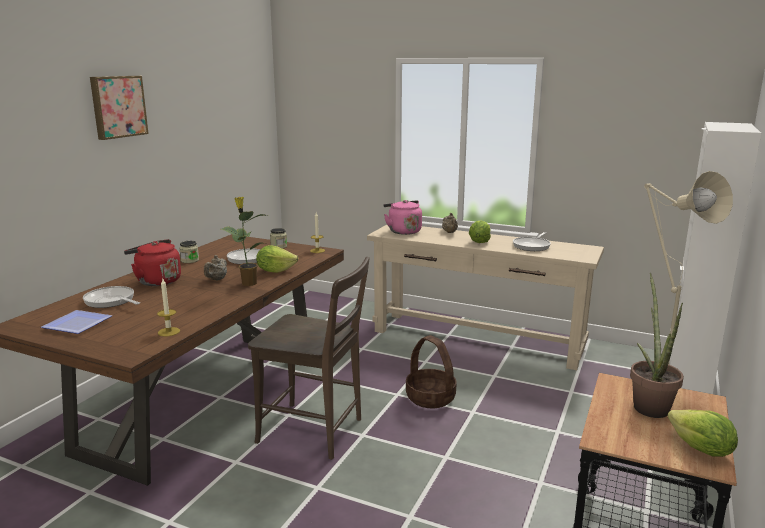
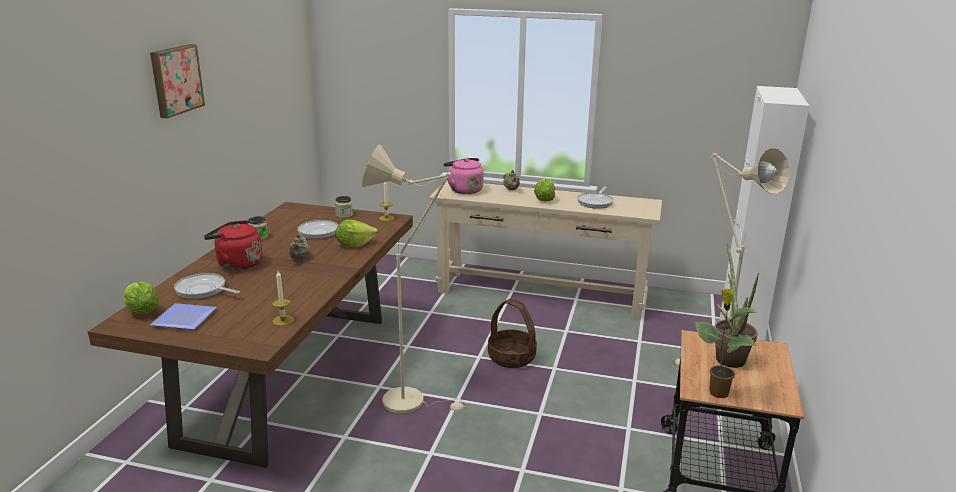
camera: 10 degrees left, 5 degrees up
(248, 283) = (334, 261): potted plant -> potted plant (717, 392)
(315, 432) = (412, 400): brown chair -> beige floor lamp
(700, 449) = (774, 392): lettuce -> lettuce (142, 311)

